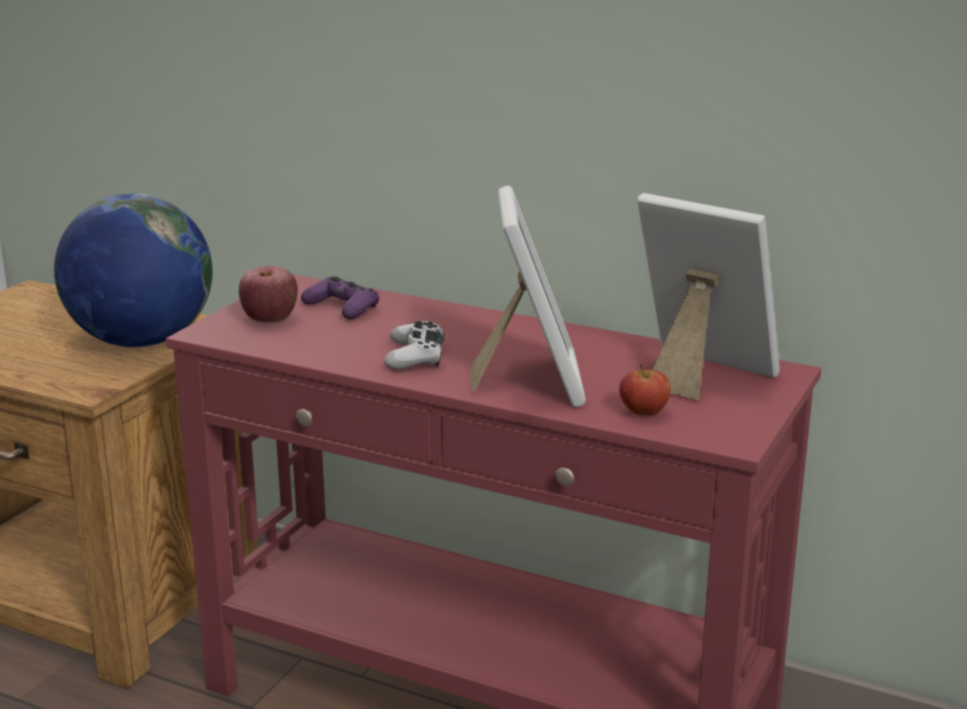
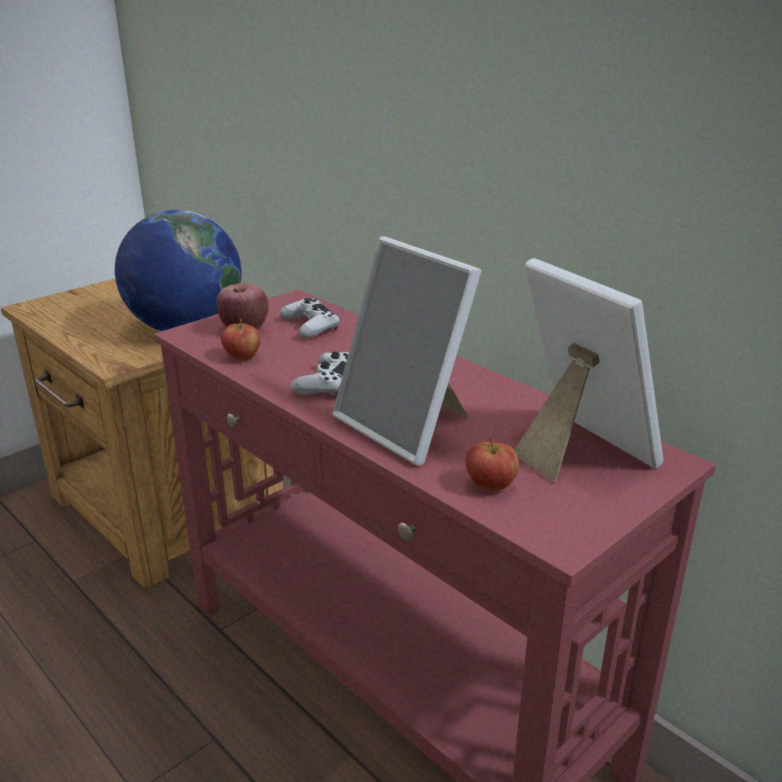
camera: 20 degrees right, 5 degrees up
(296, 346) = (242, 357): none -> apple
(342, 308) = (310, 326): purple game controller -> white game controller
(529, 380) = (408, 426): picture frame -> picture frame turned 120 degrees clockwise

